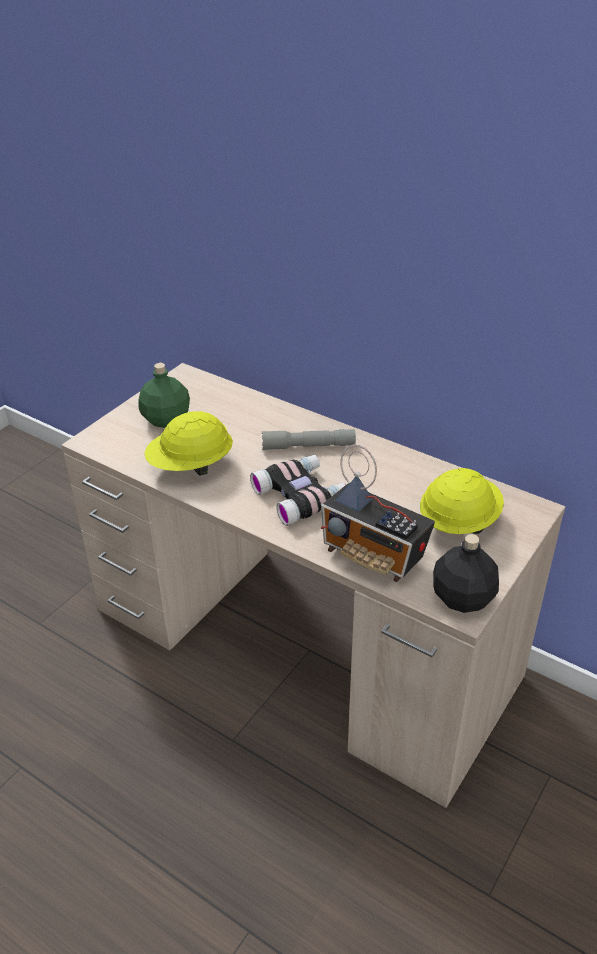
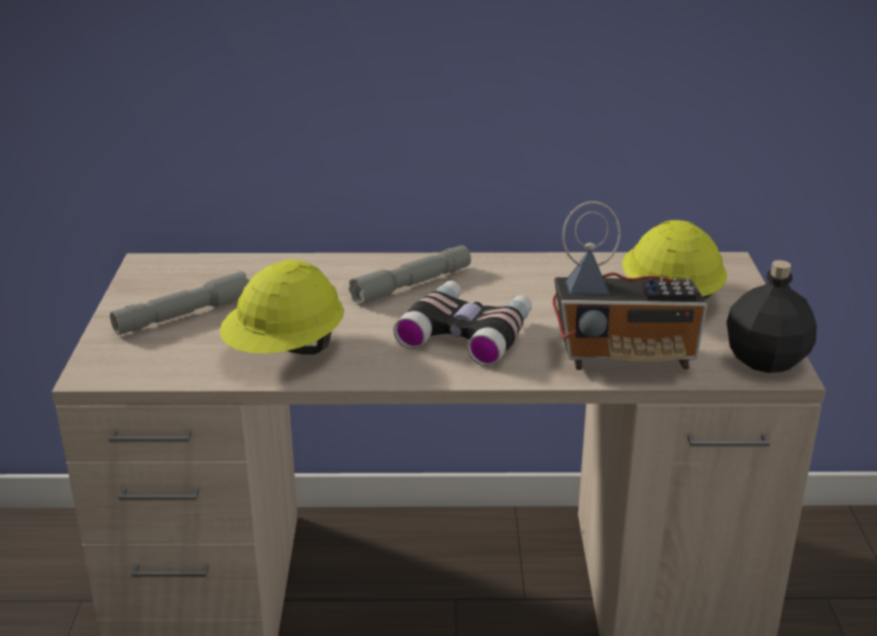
camera: 35 degrees left, 10 degrees down
(166, 419) = (183, 315): green bottle -> grey flashlight

